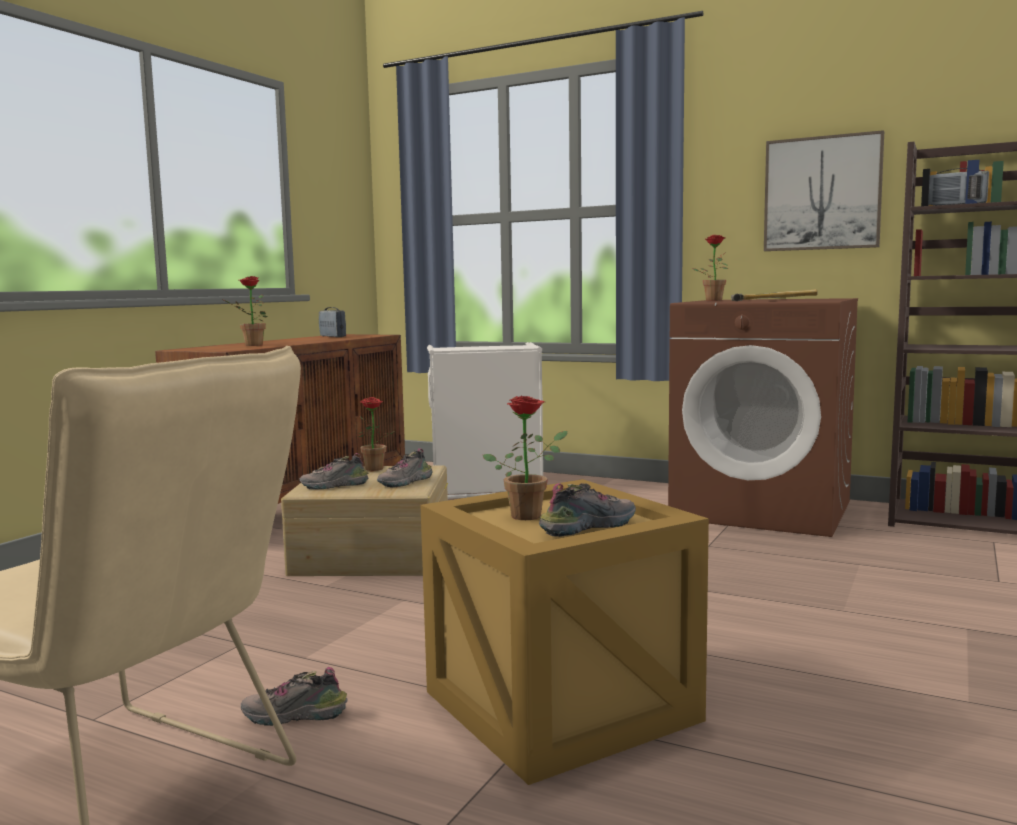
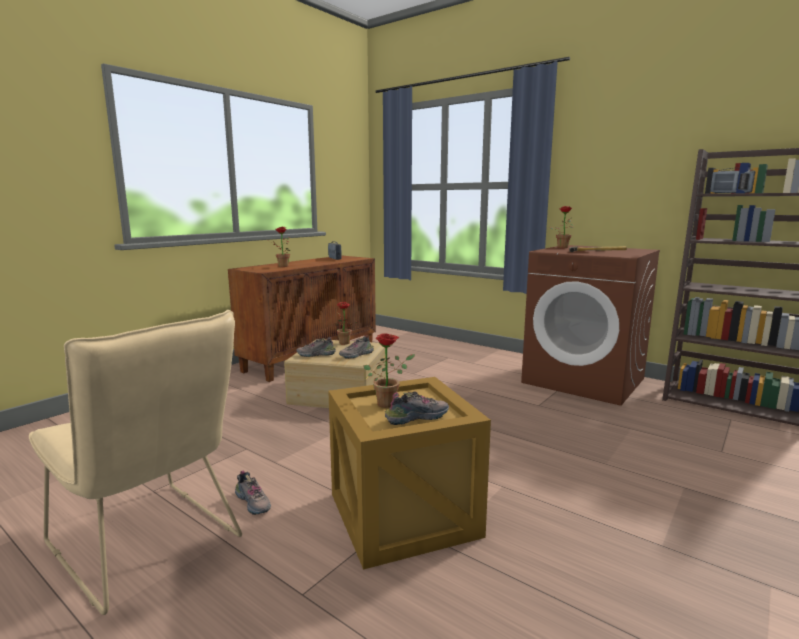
camera: 10 degrees right, 5 degrees up
(294, 717) = (254, 503): shoe -> shoe turned 135 degrees counterclockwise
(486, 491) = (420, 353): white laundry basket -> none
(822, 193) = (641, 179): picture -> none

